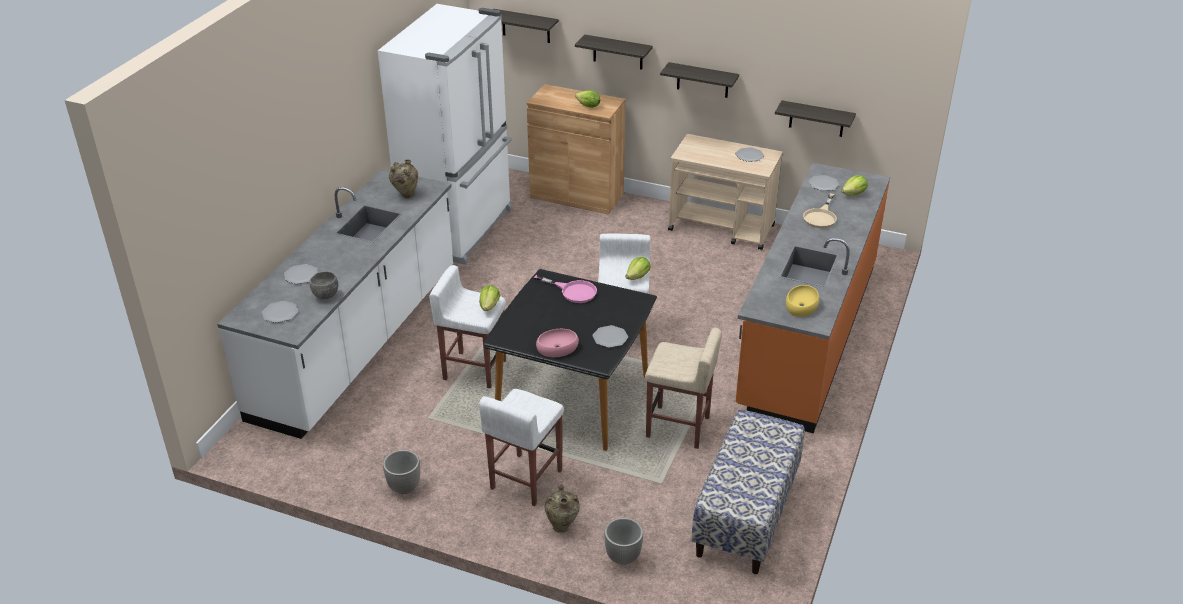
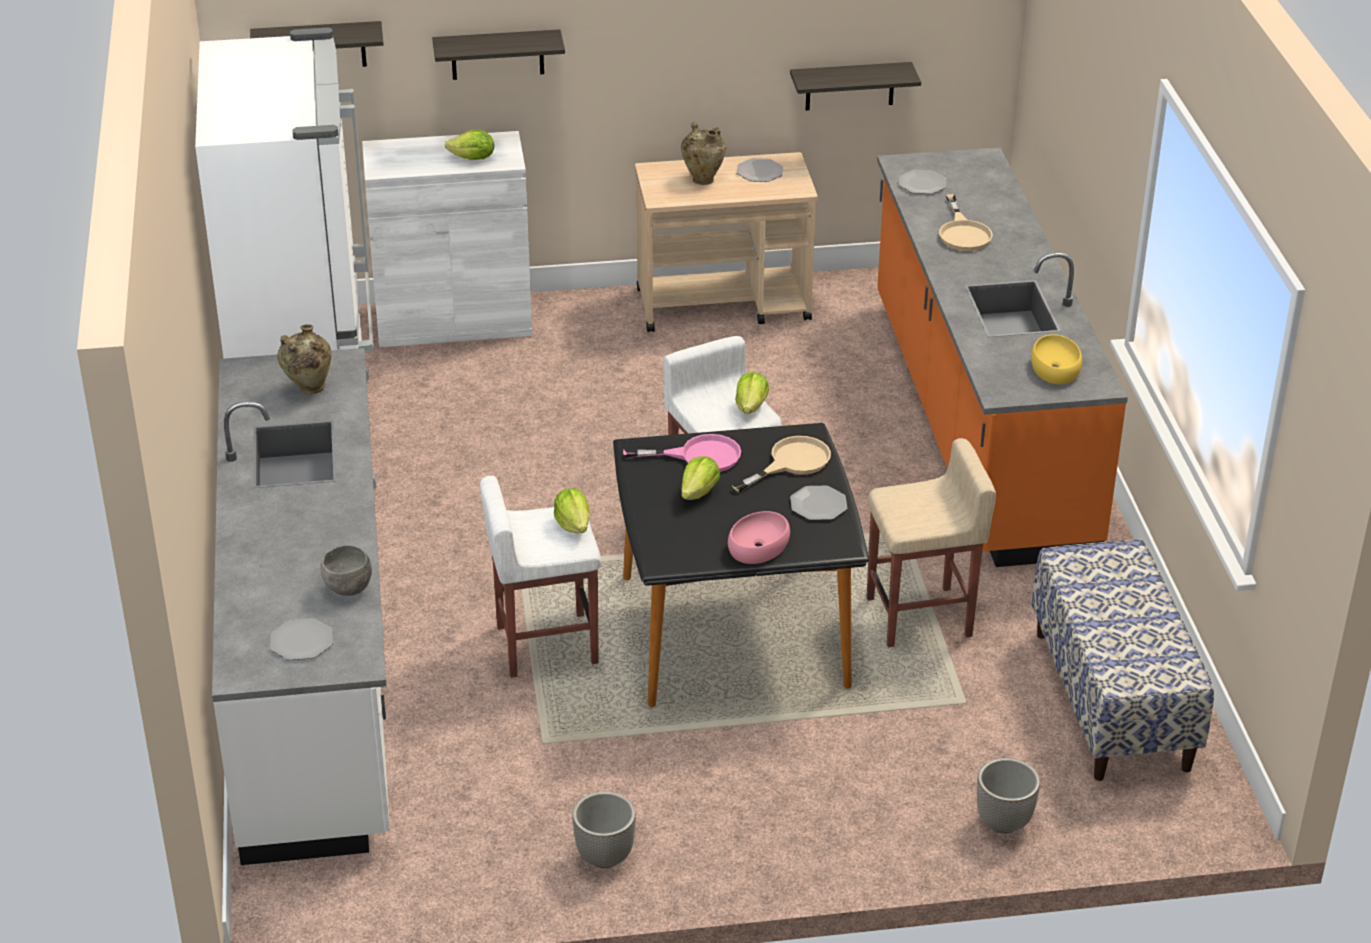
camera: 30 degrees left, 0 degrees up
(301, 275) = (271, 571): plate -> none
(525, 480) = (774, 774): white stool -> none
(562, 525) = (884, 815): beige vase -> beige vase (703, 179)
(577, 195) = (453, 321): brown cabinet -> white cabinet
(617, 311) = (791, 463): none -> beige frying pan
(702, 80) = (653, 68): shelf -> none
(854, 194) = (976, 186): lettuce -> lettuce (699, 492)

